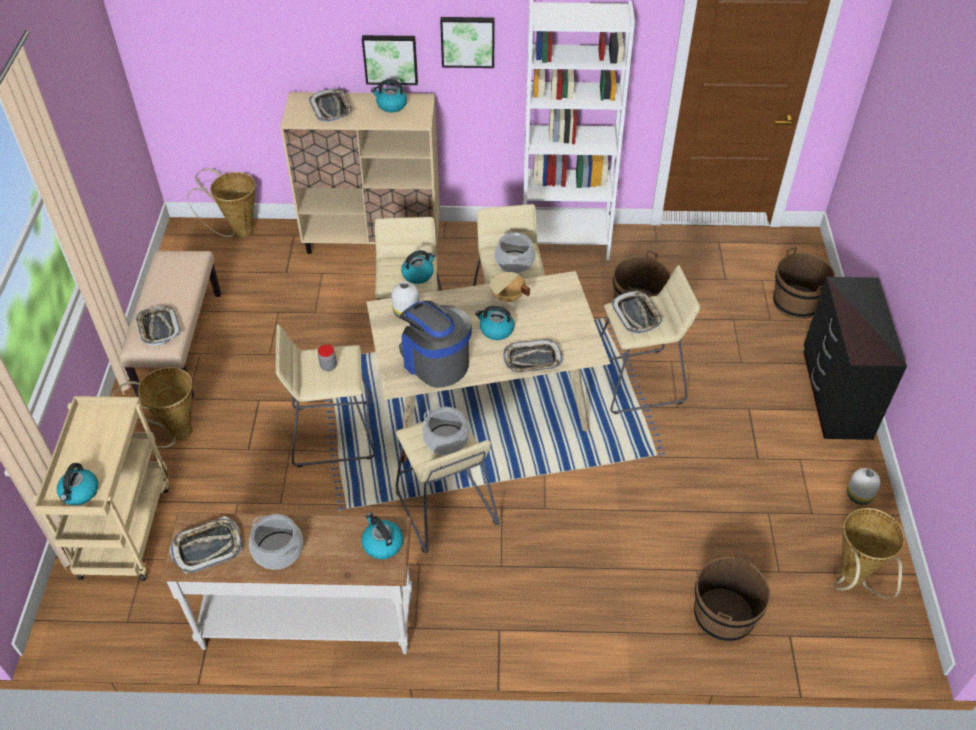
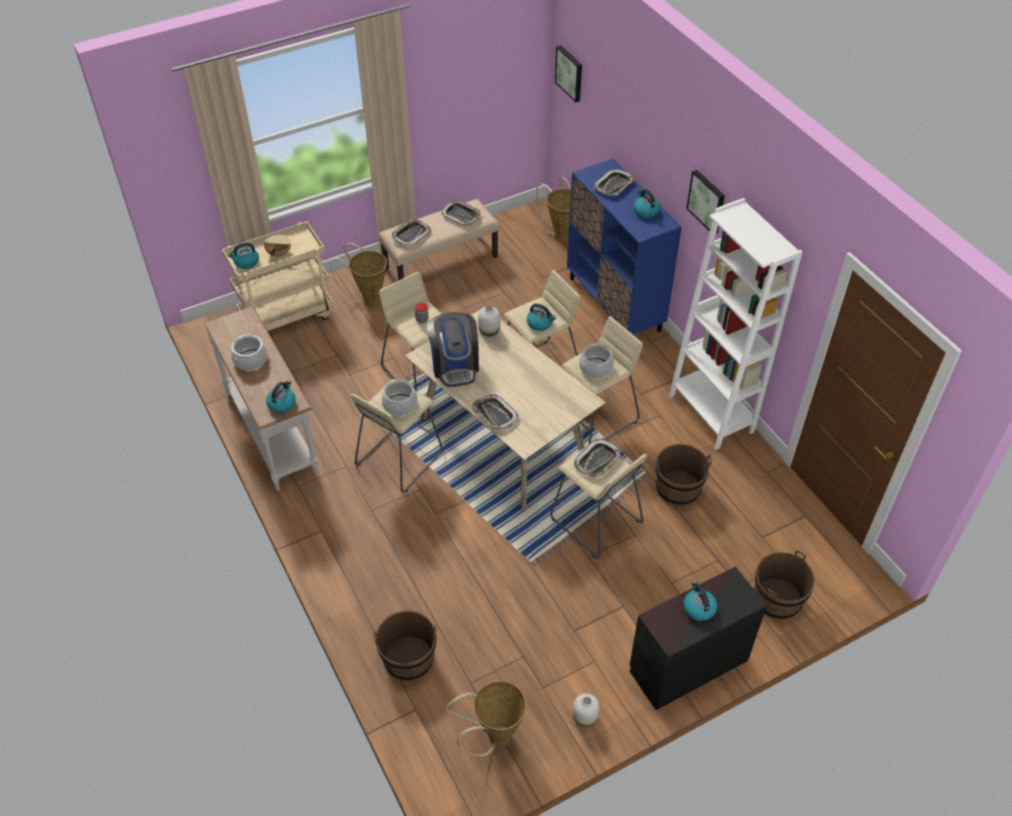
camera: 60 degrees right, 0 degrees up
(207, 547) = (235, 330): tray -> tray (461, 215)
(373, 238) = (615, 304): beige cabinet -> blue cabinet
(390, 58) = (666, 178): picture -> picture (570, 73)
(435, 362) = (455, 365): coffee machine -> coffee machine turned 150 degrees clockwise
(496, 330) = (508, 383): kettle -> kettle (698, 608)
(507, 297) = (545, 376): beige cooking pot -> beige cooking pot (278, 254)

